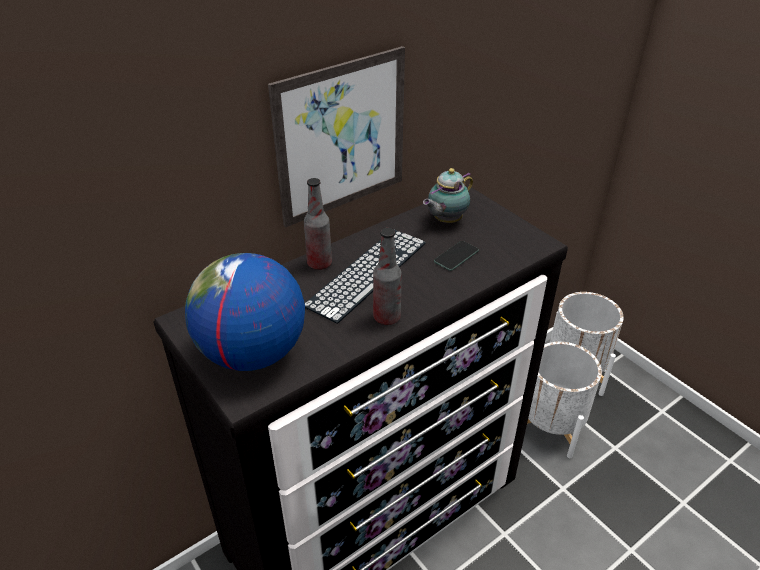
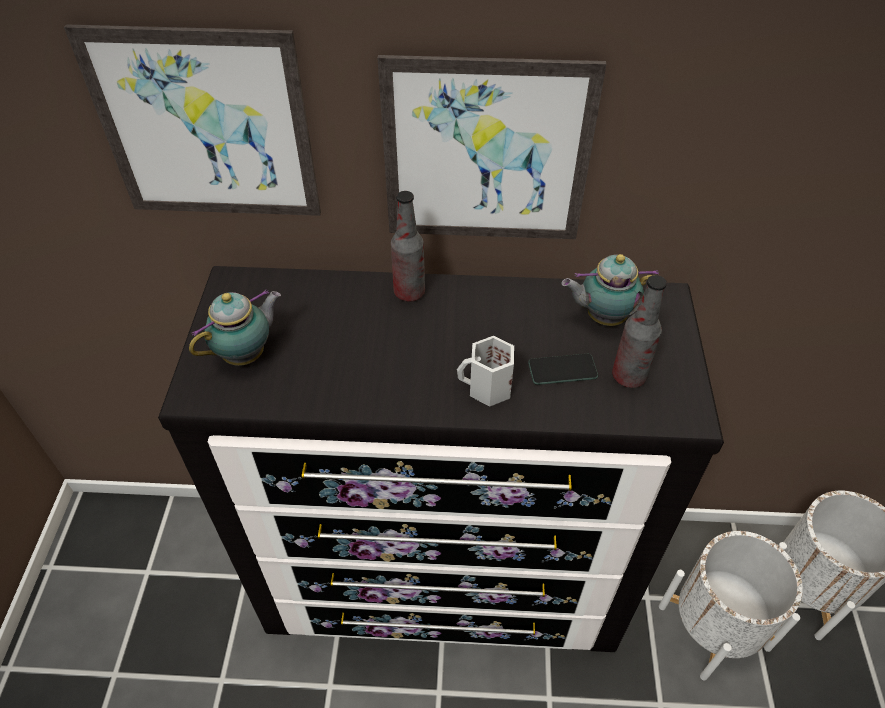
camera: 40 degrees right, 10 degrees up
(140, 189) = (206, 127): none -> picture
(252, 353) = (247, 354): globe -> teapot
(367, 273) = (443, 332): keyboard -> none
(386, 317) = (405, 397): bottle -> bottle (628, 376)
(428, 287) = (488, 389): none -> white mug

